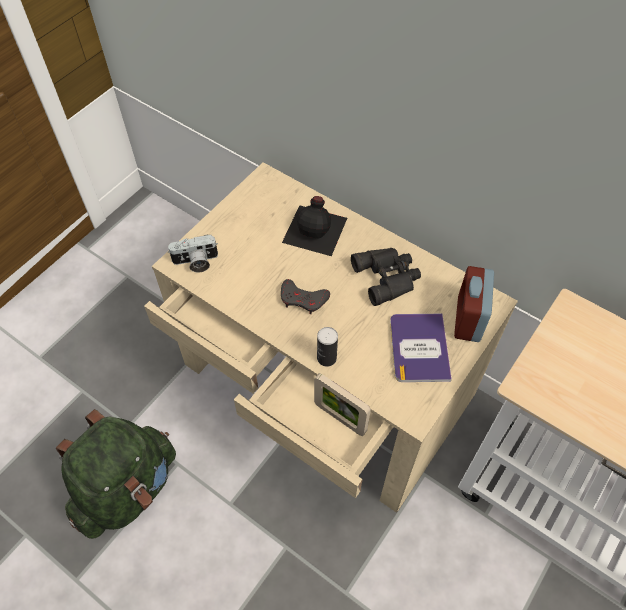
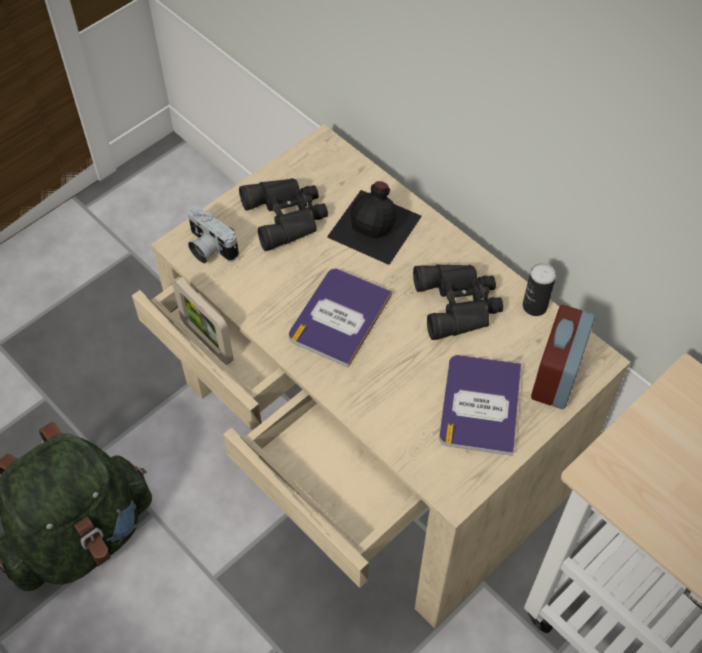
camera: 10 degrees right, 0 degrees up
(196, 262) = (208, 247): camera -> camera turned 45 degrees clockwise
(249, 231) = (287, 216): none -> black binoculars
(303, 299) = (339, 317): grey game controller -> book
(326, 358) = (354, 399): can -> can (534, 306)
(340, 418) = (360, 481): picture frame -> picture frame (207, 341)

